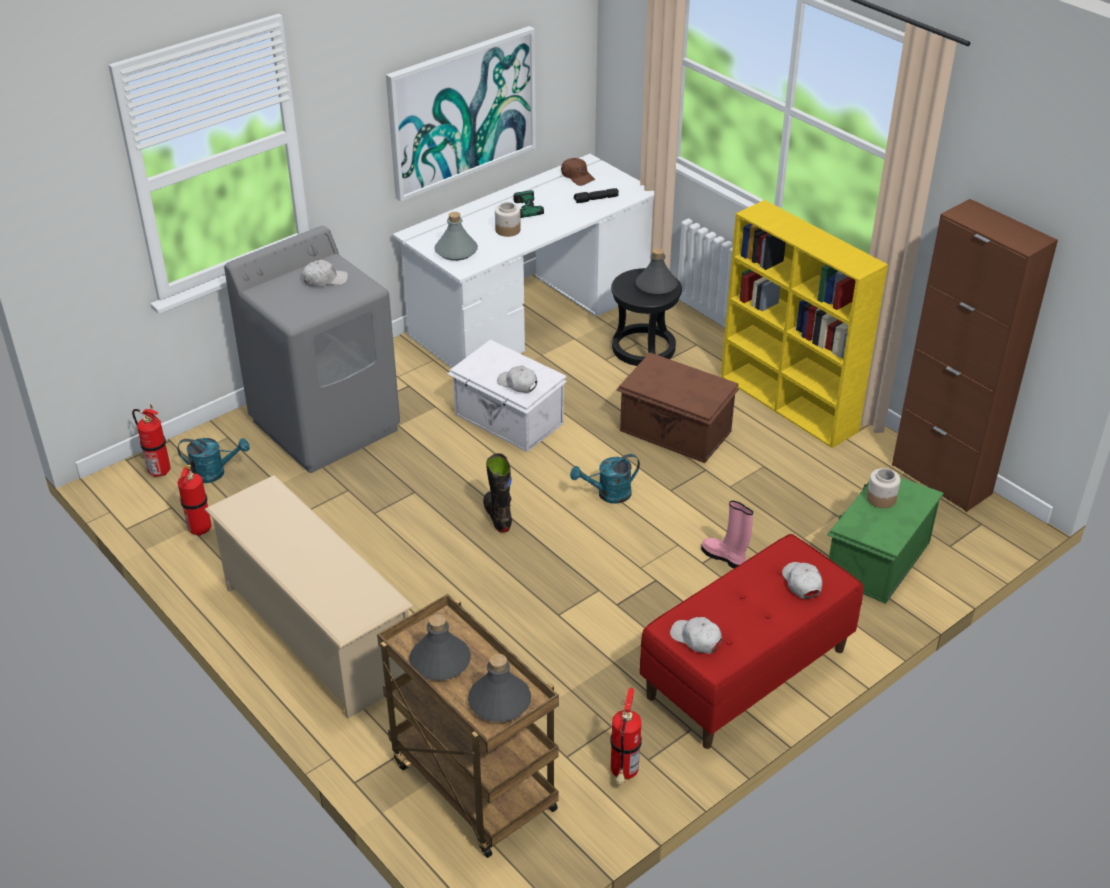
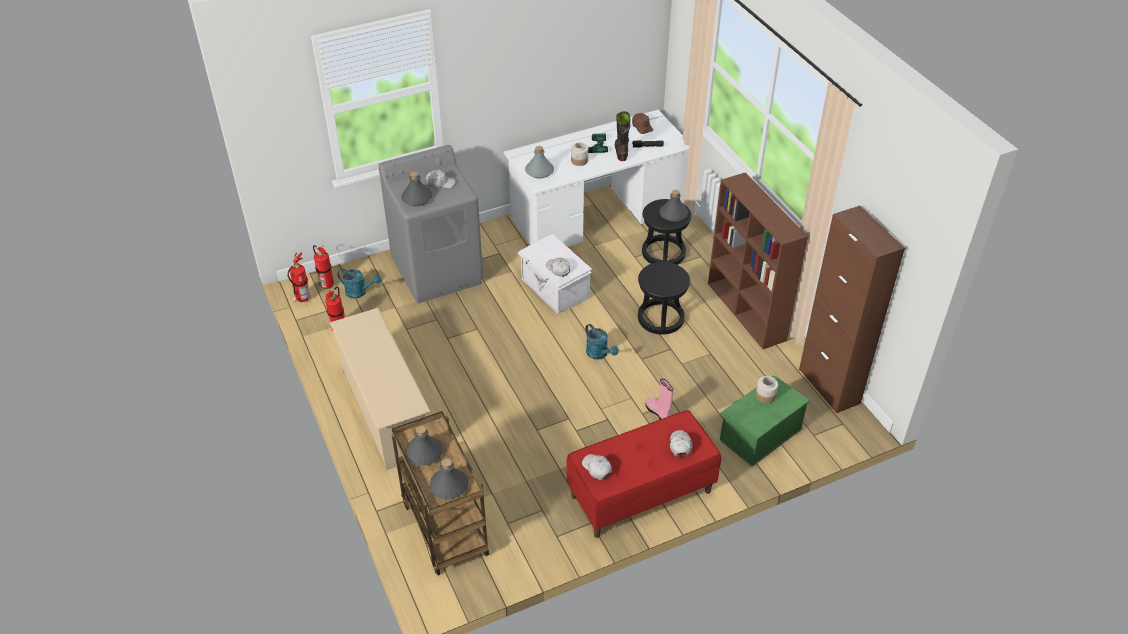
camera: 15 degrees right, 5 degrees up
(297, 305) = (416, 198): none -> grey bottle
(462, 112) = (560, 76): picture -> none
(498, 516) = (523, 355): black boot -> black boot (621, 152)
(608, 495) = (599, 354): turquoise watering can -> turquoise watering can turned 120 degrees counterclockwise
(623, 774) = (538, 542): fire extinguisher -> fire extinguisher (302, 300)
(675, 432) = (661, 318): brown storage box -> black stool
(789, 404) = (747, 312): yellow bookcase -> brown bookcase

